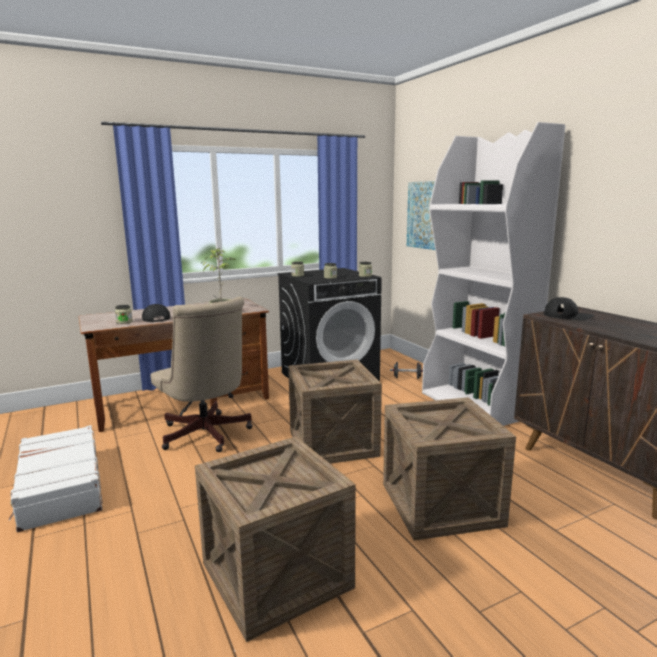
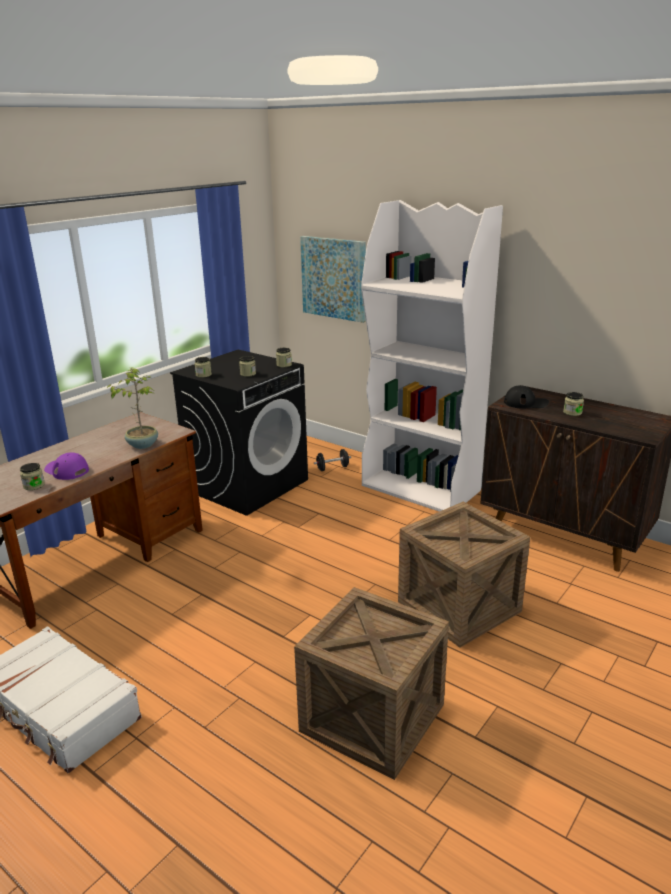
camera: 25 degrees left, 10 degrees up
(155, 318) = (66, 470): black cap -> purple cap
(206, 436) = (173, 598): beige office chair -> none
(333, 443) = (317, 570): crate -> none
(615, 326) = (572, 412): none -> jar

